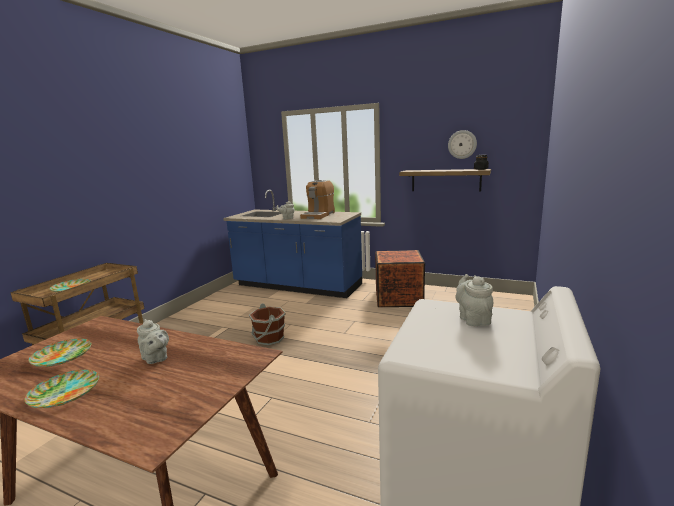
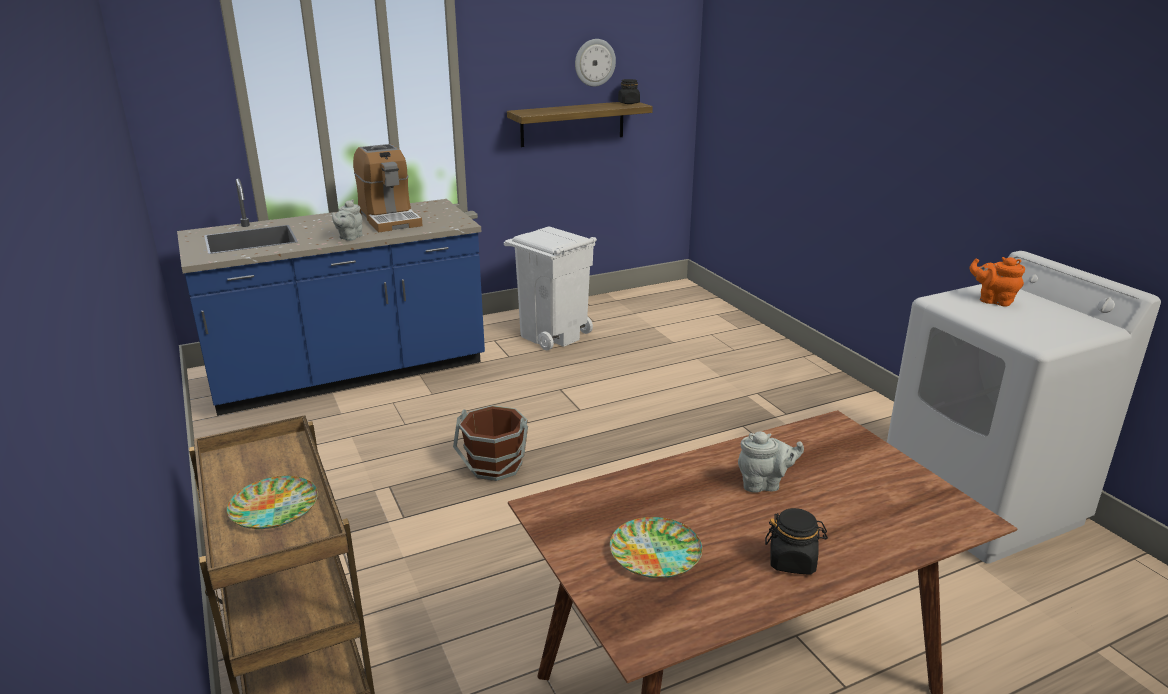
camera: 50 degrees left, 10 degrees up
(64, 392) = (792, 561): plate -> black jar
(398, 298) = (552, 335): crate -> white trash can
(473, 319) = (993, 300): grey teapot -> orange teapot

